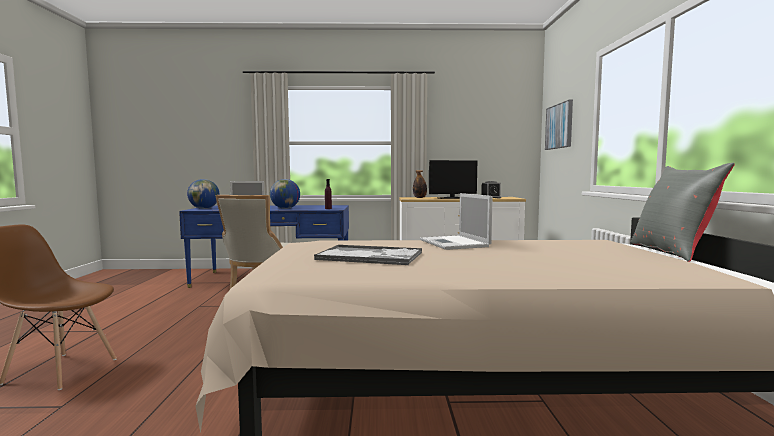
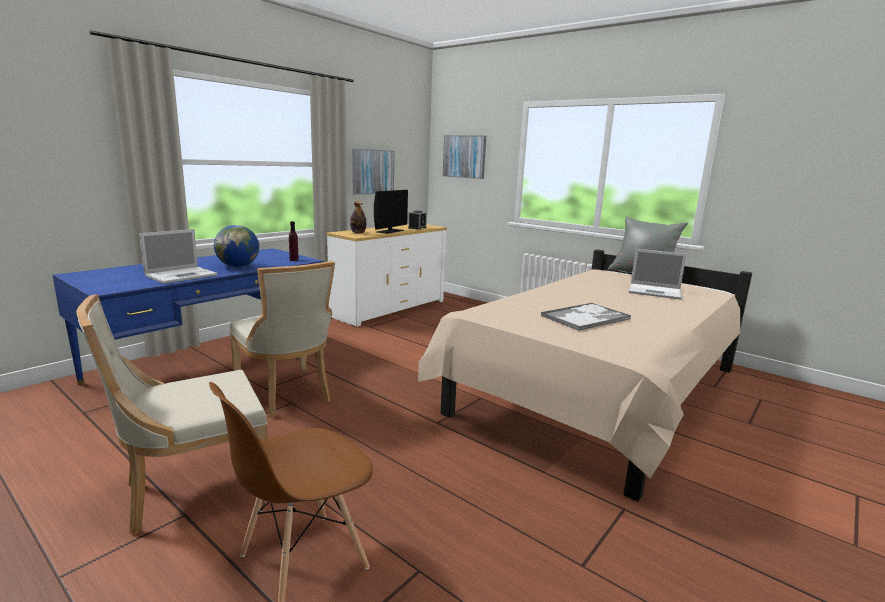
camera: 50 degrees left, 10 degrees up
(125, 324) = (192, 491): none -> beige chair
(204, 208) = (106, 284): globe -> none
(455, 243) = (565, 291): laptop -> laptop (655, 292)
(463, 148) = (372, 171): none -> picture

